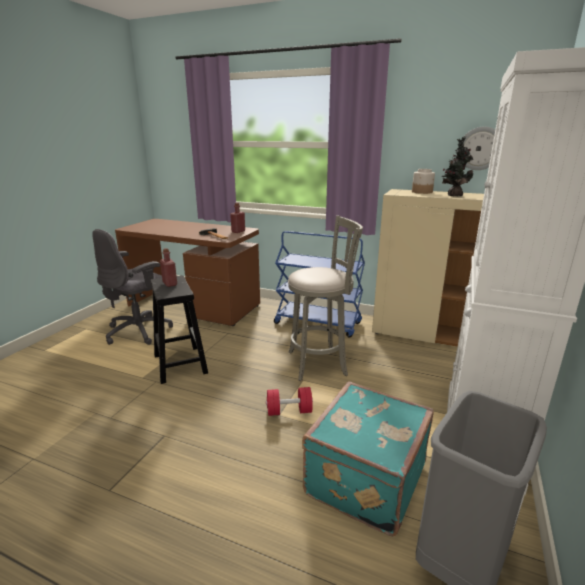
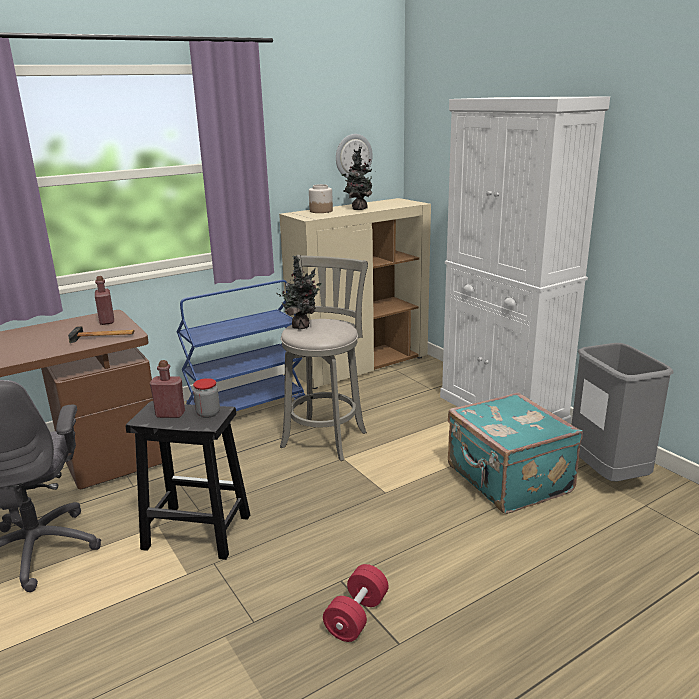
camera: 55 degrees left, 0 degrees up
(177, 291) = (208, 414): none -> jar
(289, 411) = (385, 484): red dumbbell -> red dumbbell (357, 616)
(312, 269) = (301, 326): none -> potted plant

